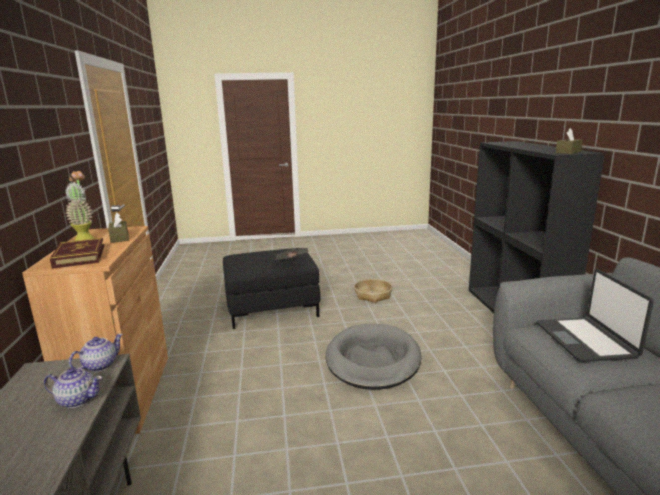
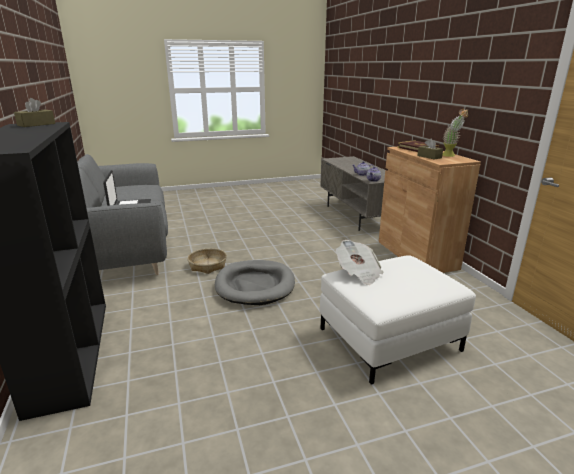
camera: 170 degrees right, 5 degrees up
(272, 307) = (388, 340): black ottoman -> white ottoman
(373, 295) = (255, 378): basket -> basket (207, 266)

